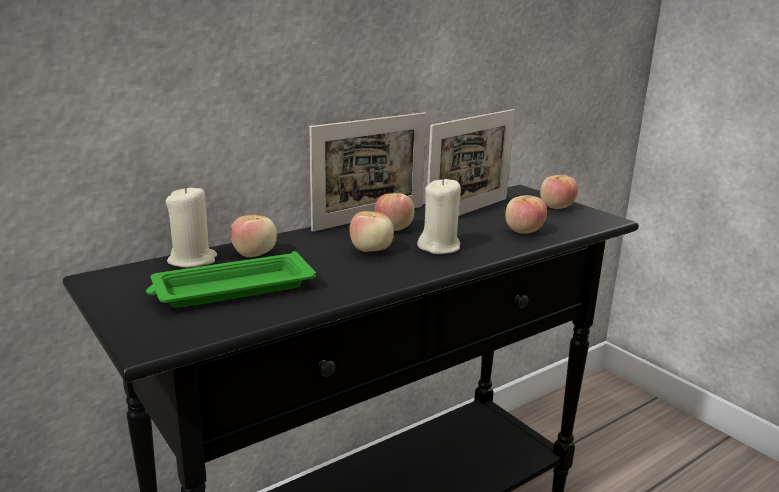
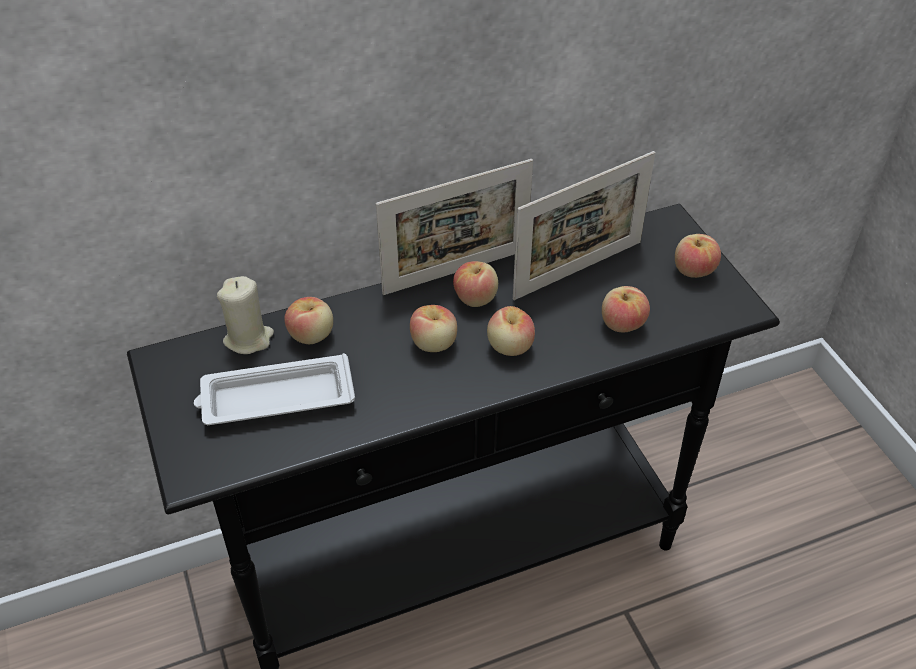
camera: 15 degrees right, 25 degrees up
(231, 289) = (275, 398): green tray -> white tray
(439, 247) = (510, 347): beige candle -> apple

